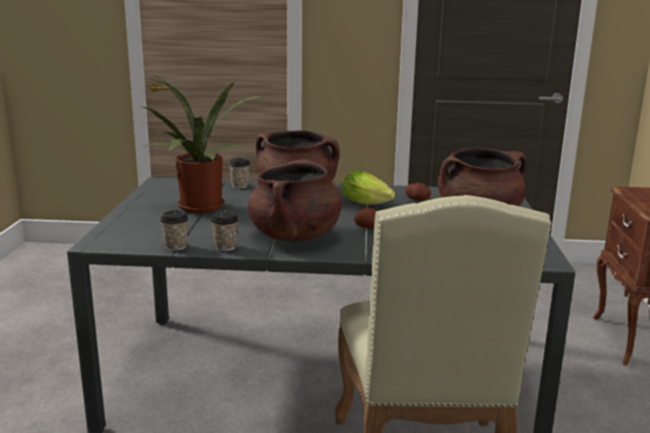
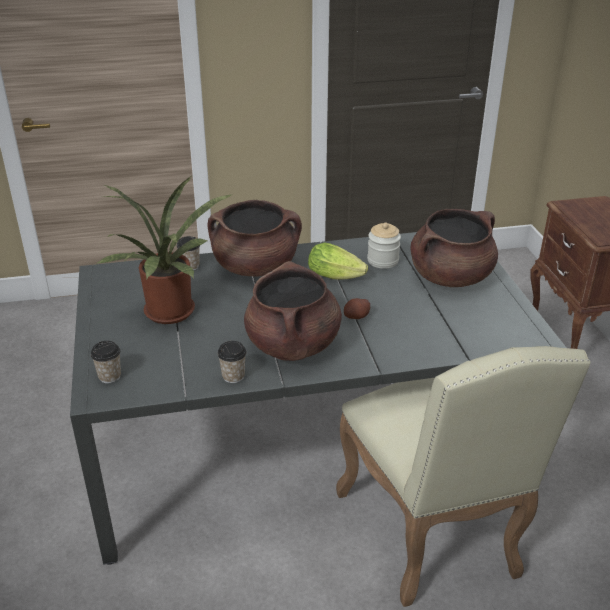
camera: 15 degrees left, 15 degrees up
(175, 246) = (182, 385): cup -> cup (109, 376)
(417, 199) = (383, 261): potato -> jar

